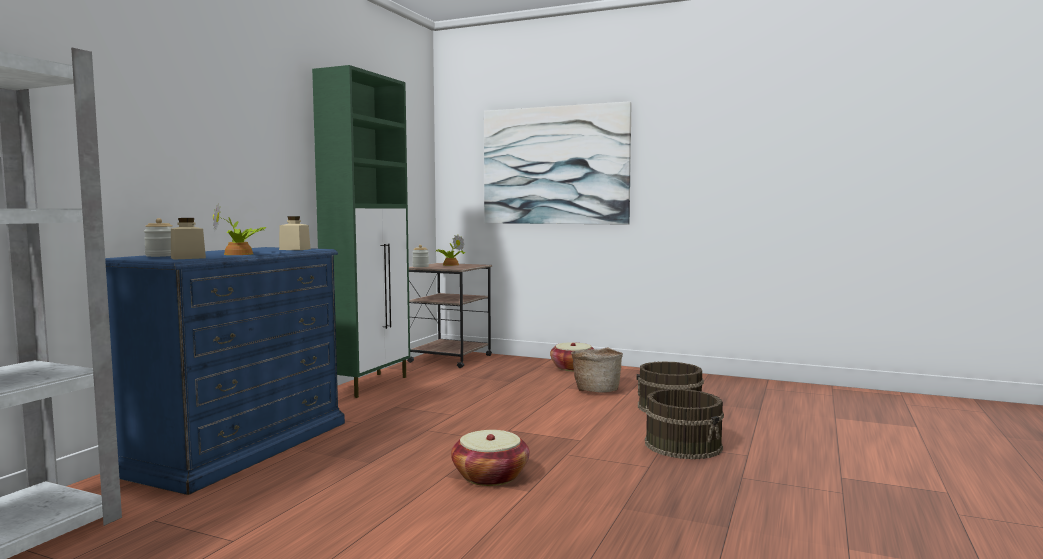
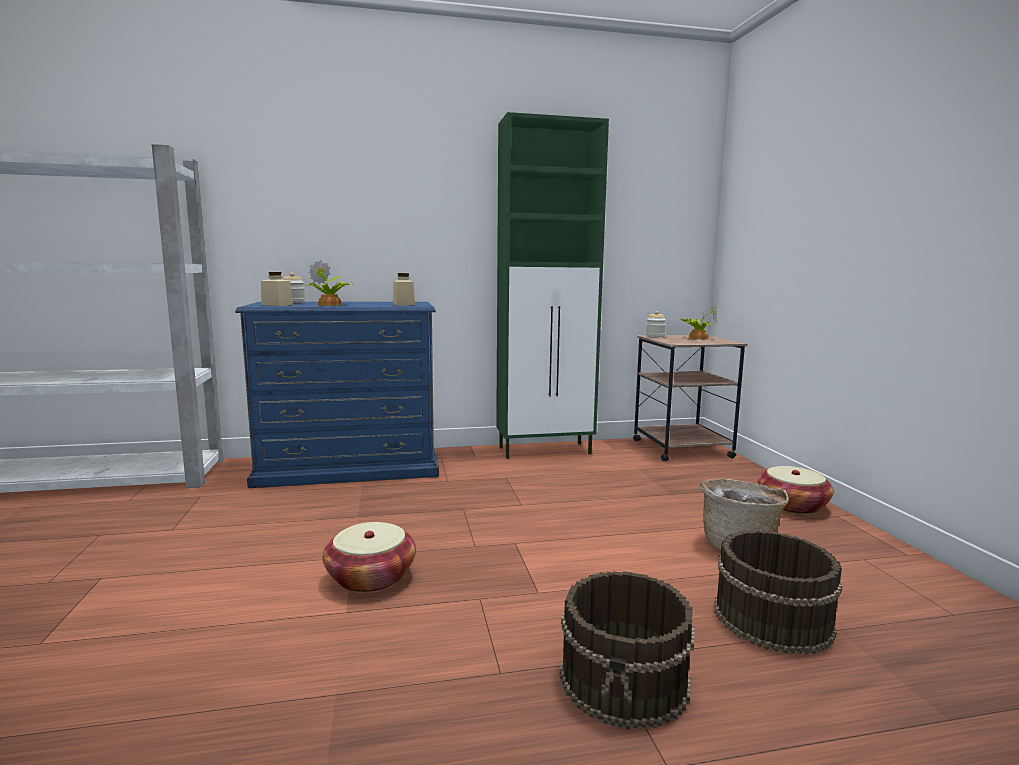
camera: 55 degrees right, 5 degrees up
(555, 165) = (831, 204): picture -> none

